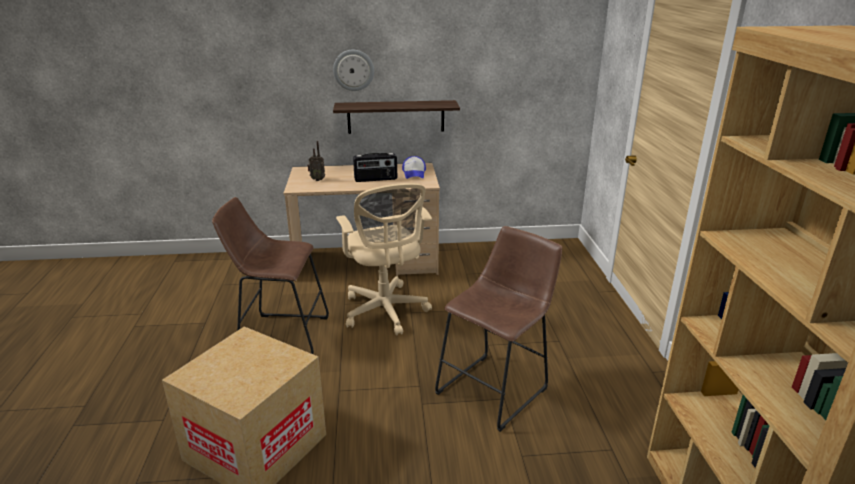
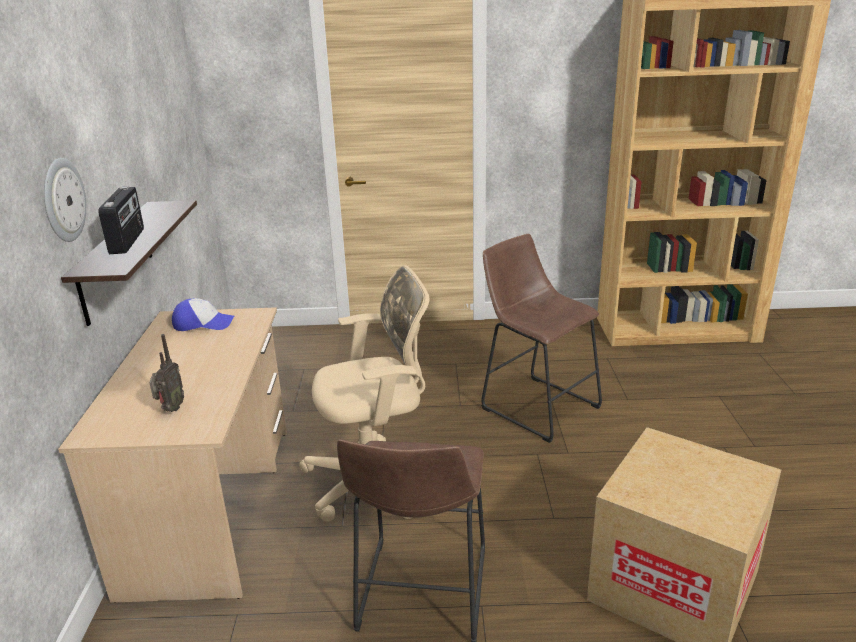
camera: 85 degrees left, 0 degrees up
(376, 179) = (209, 353): radio -> radio (128, 241)

